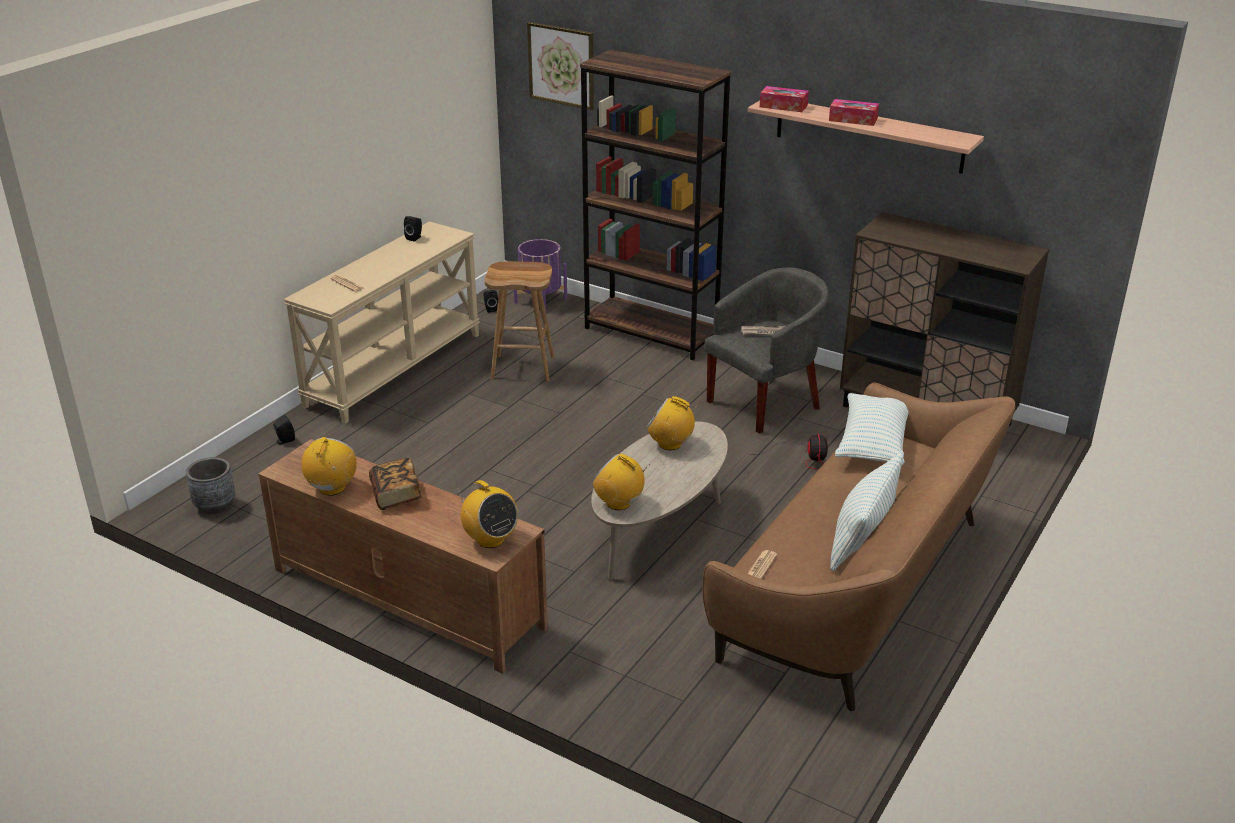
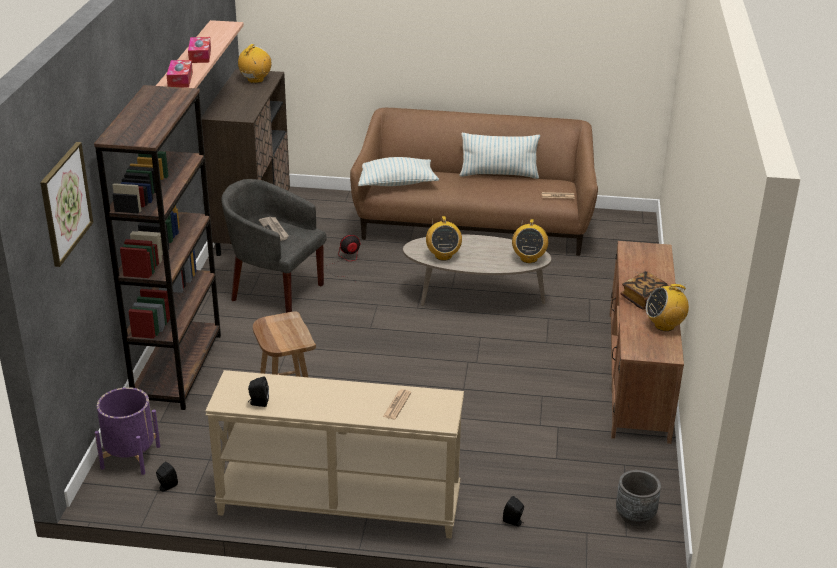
camera: 115 degrees left, 0 degrees up
(490, 539) = (647, 253): radio -> radio (255, 80)

